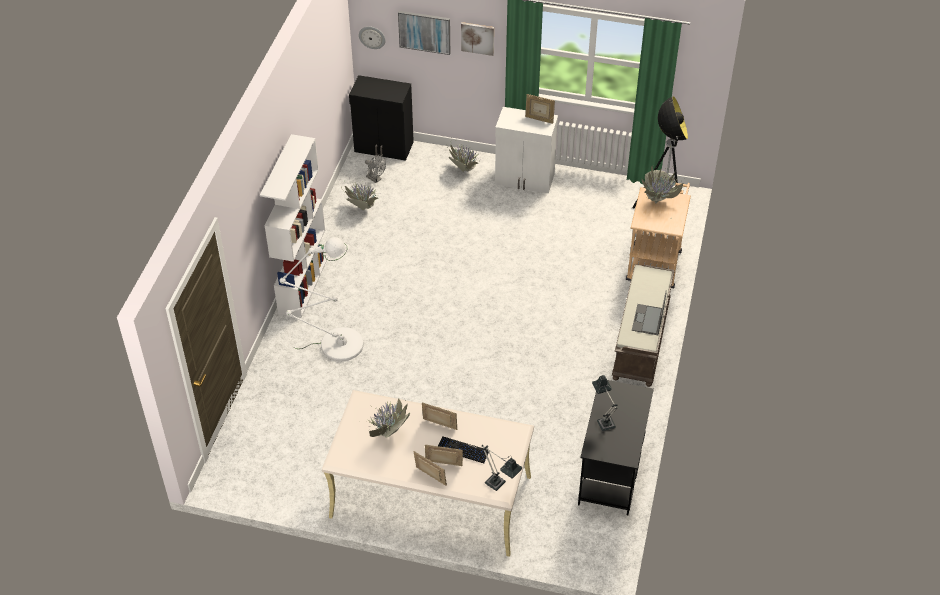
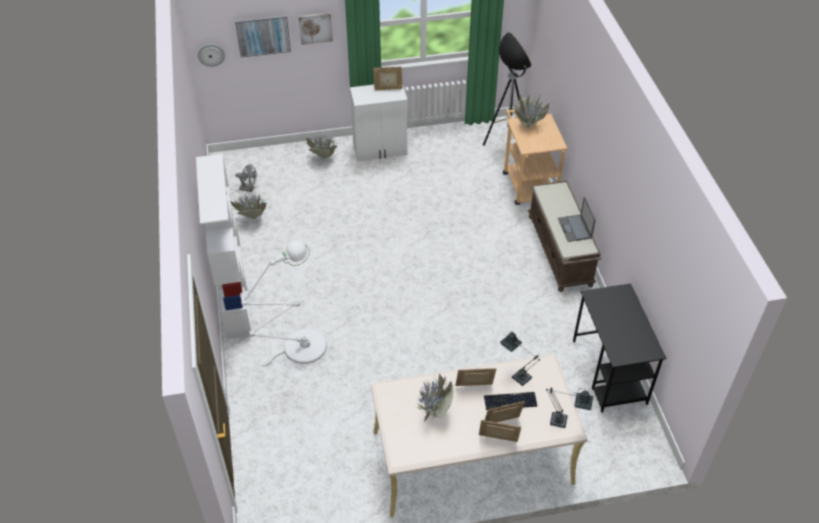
camera: 25 degrees left, 0 degrees up
(384, 147) = (240, 159): black cabinet -> none
(604, 421) = (610, 326): table lamp -> table lamp (518, 375)

